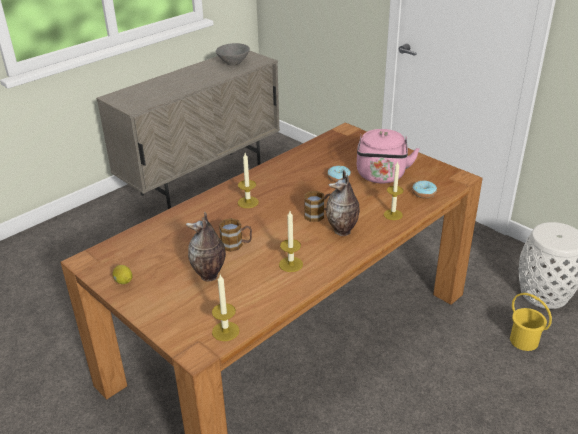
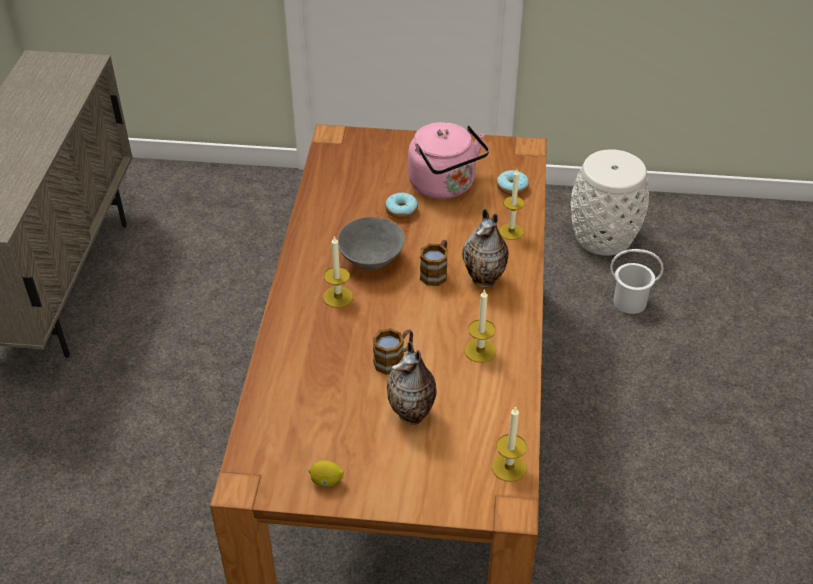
camera: 40 degrees left, 10 degrees up
(233, 63) = (48, 84): grey bowl -> grey bowl (371, 261)
(524, 340) = (629, 301): yellow bucket -> white bucket

